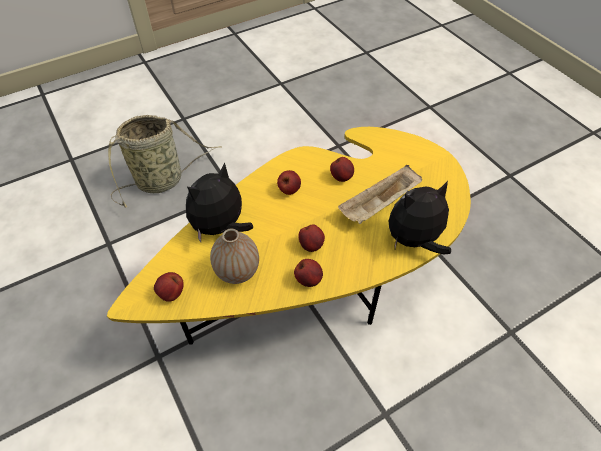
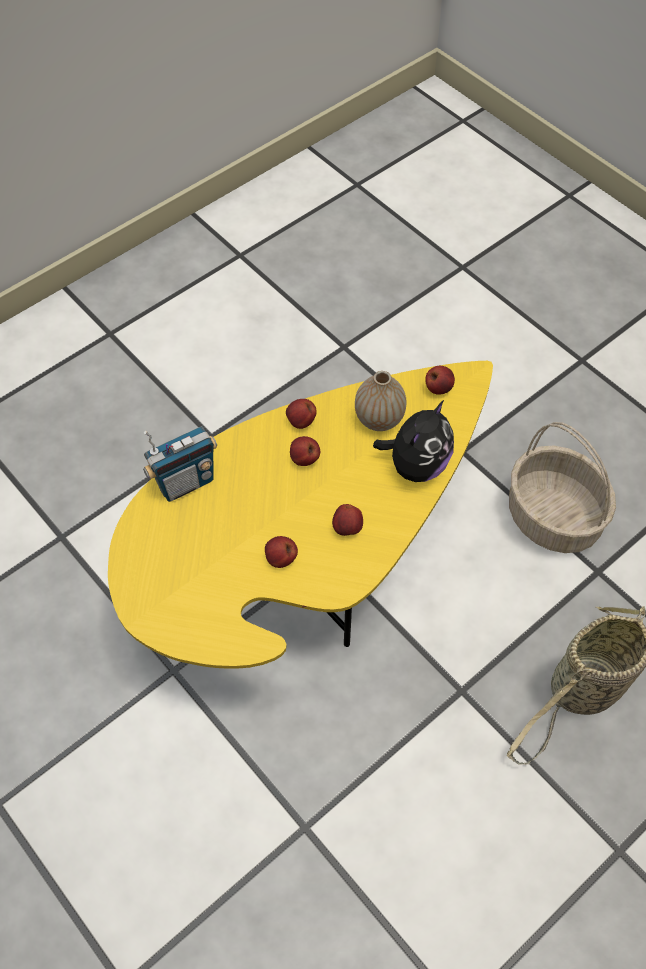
camera: 170 degrees right, 5 degrees up
(115, 285) = (554, 518): none -> basket
(379, 205) = (228, 523): beige tray -> none
(414, 241) = (185, 482): plush toy -> radio

